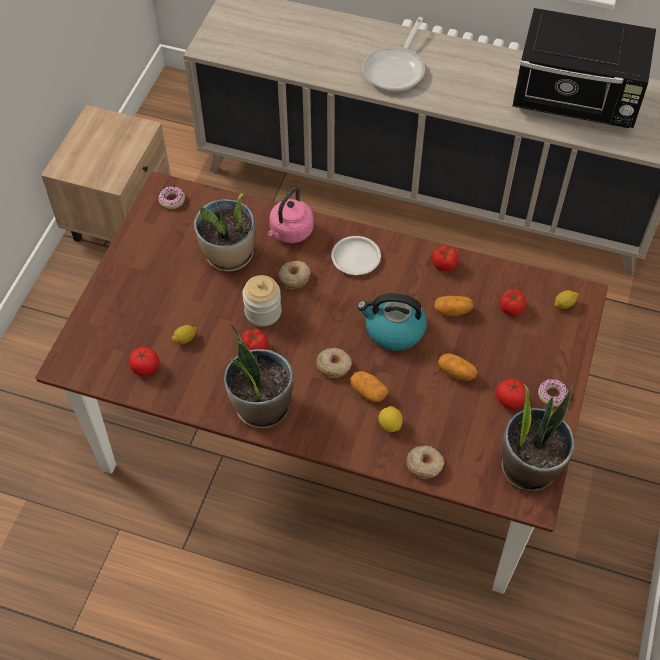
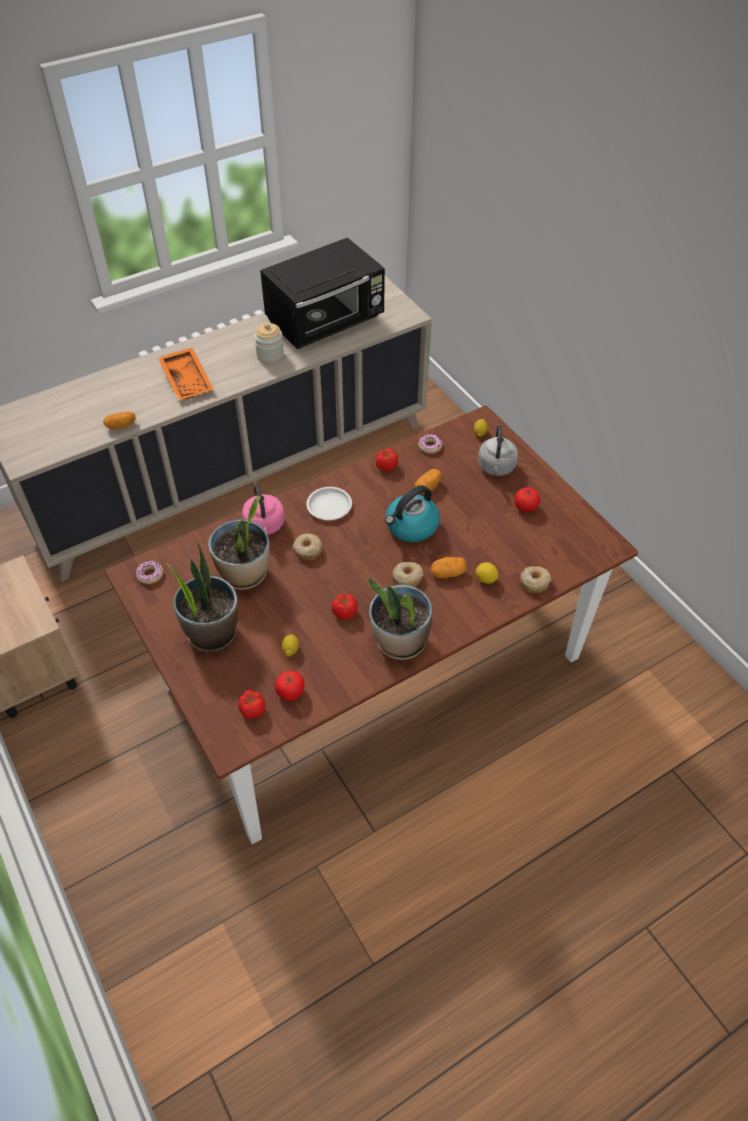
camera: 50 degrees left, 5 degrees down
(263, 312) = (318, 587): jar -> jar (270, 355)
(396, 69) = (188, 380): frying pan -> orange tray
(456, 372) = (478, 518): potato -> potato (121, 425)
(511, 308) = (456, 458): tomato -> tomato (252, 709)
(528, 467) = (583, 532): potted plant -> potted plant (212, 632)
(533, 346) = (496, 468): none -> grey kettle
(552, 395) = (541, 484): donut -> donut (430, 446)

